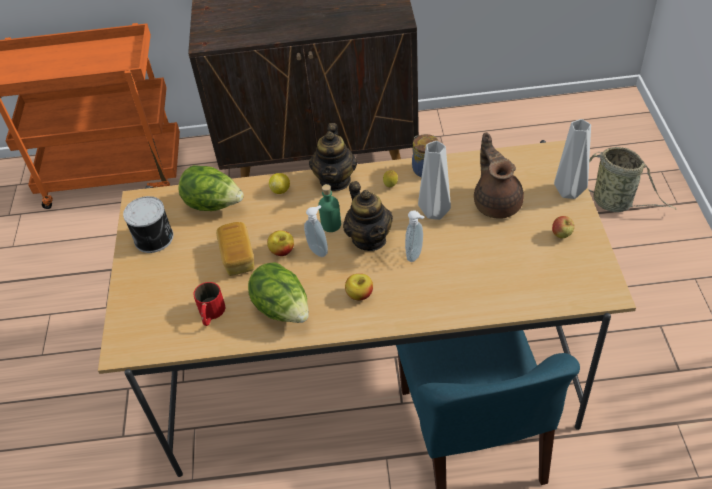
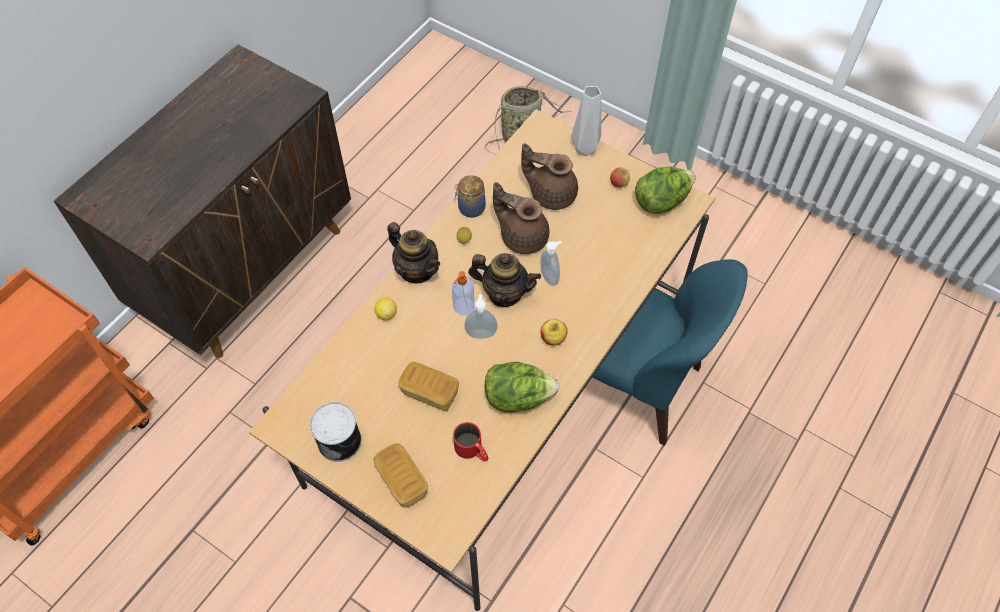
camera: 55 degrees left, 10 degrees up
(150, 292) = (402, 481): none -> bread
(214, 205) = (349, 371): lettuce -> lettuce (661, 201)
(282, 251) = (456, 358): apple -> none
(331, 225) = (463, 307): green bottle -> soap dispenser
(434, 214) = (522, 236): grey vase -> brown teapot

